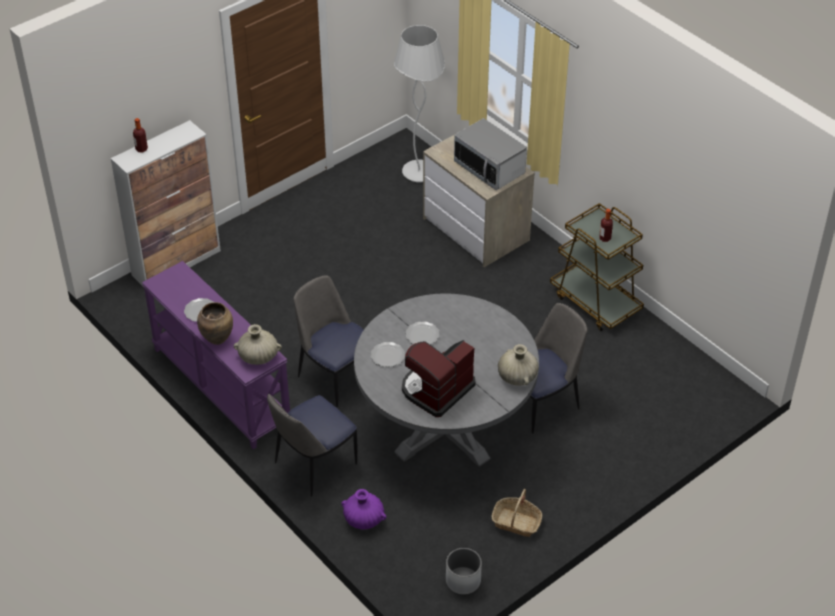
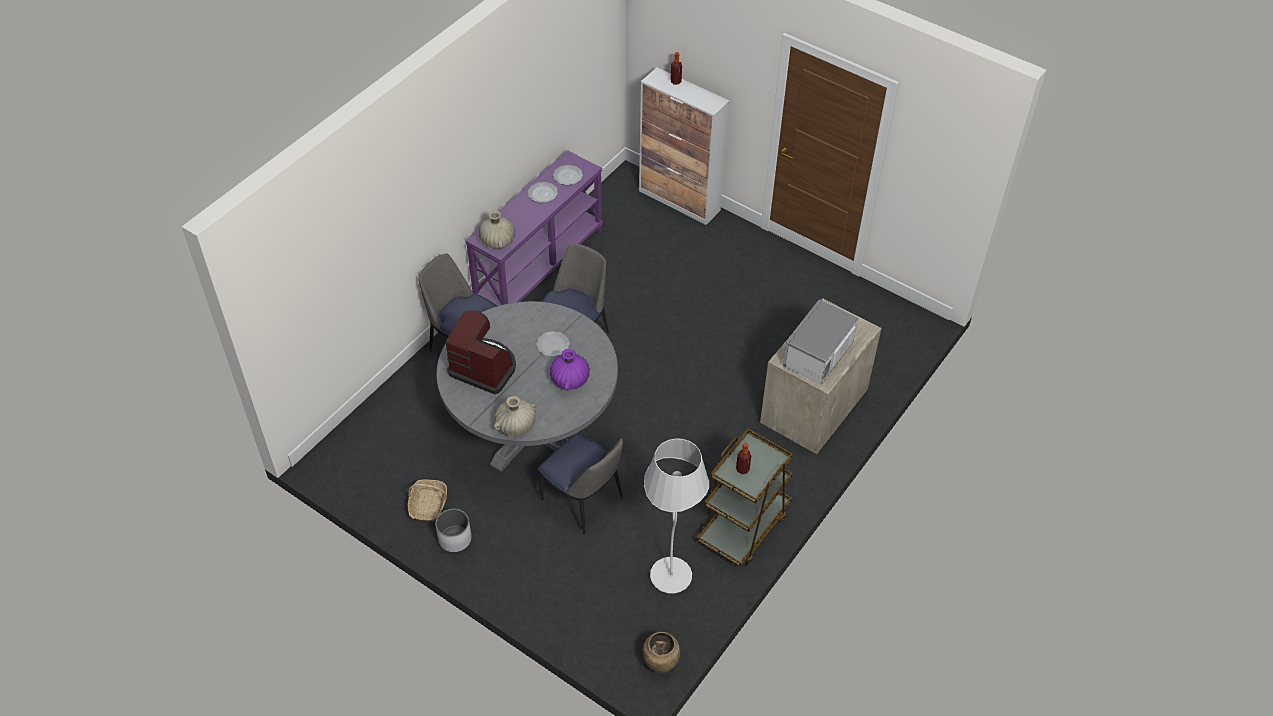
camera: 75 degrees right, 5 degrees up
(218, 338) = (512, 211): brown vase -> brown vase (660, 664)
(363, 519) = (411, 393): purple vase -> purple vase (570, 380)
(388, 356) = (519, 326): plate -> plate (567, 176)
(419, 172) = (880, 343): white floor lamp -> white floor lamp (671, 577)
(463, 581) = (354, 476): white planter -> white planter (454, 539)

